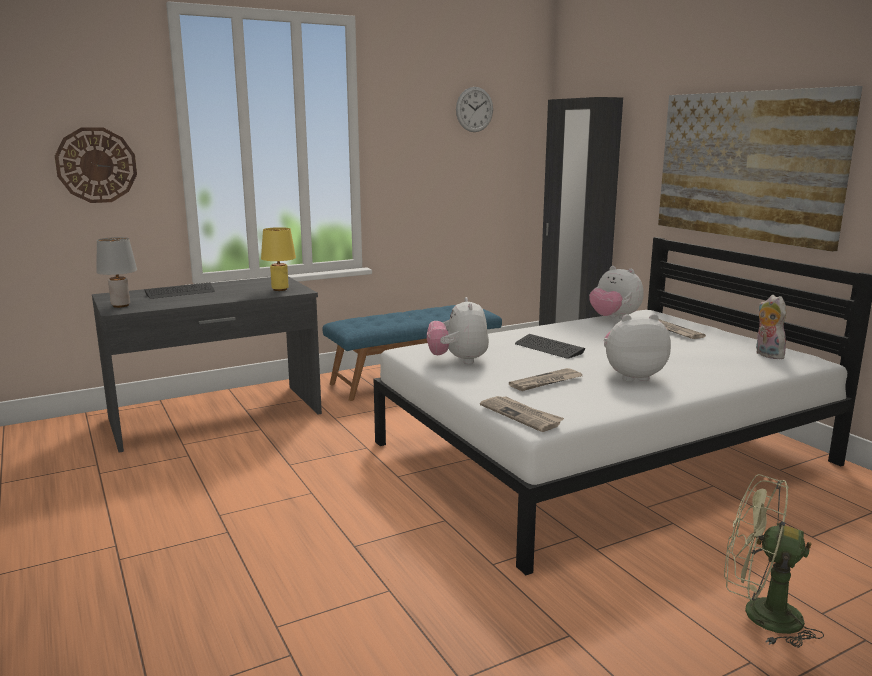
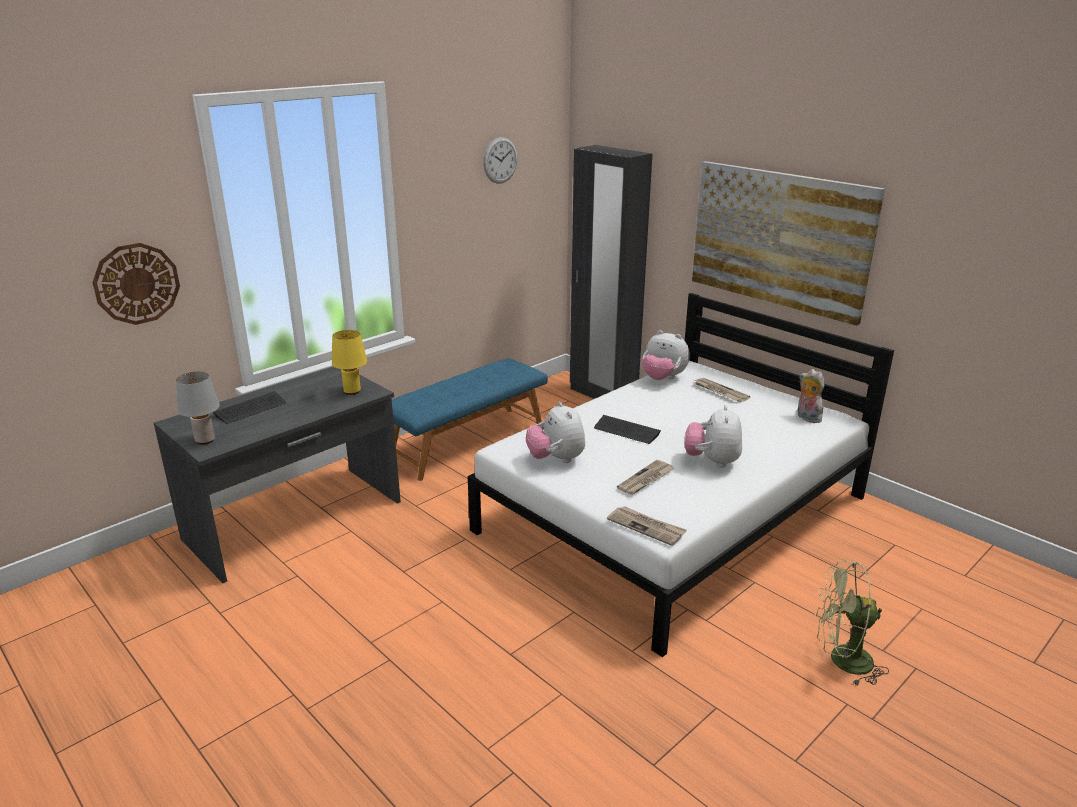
camera: 15 degrees left, 10 degrees up
(632, 376) = (712, 461): plush toy -> plush toy turned 60 degrees counterclockwise

